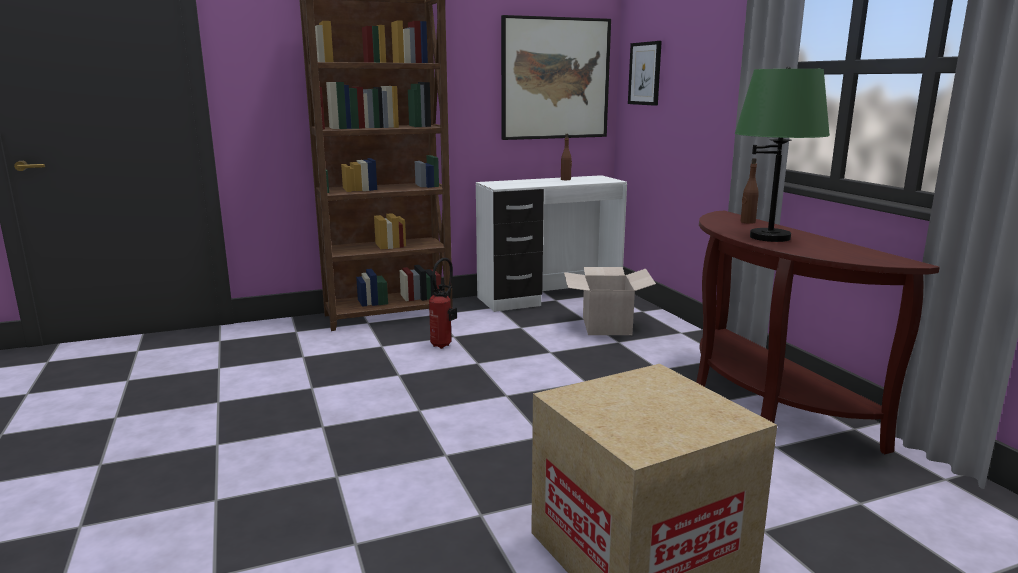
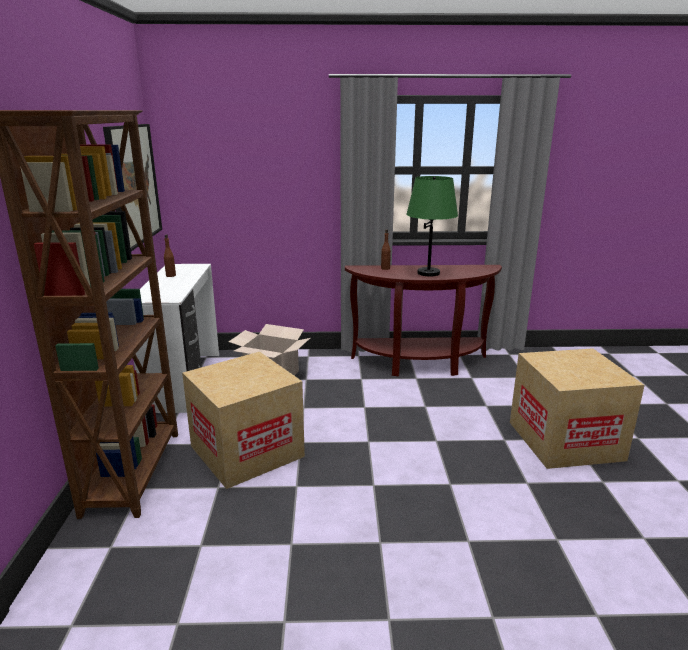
camera: 70 degrees left, 5 degrees up
(444, 345) = (247, 451): fire extinguisher -> cardboard box
(645, 73) = (201, 172): picture -> none

